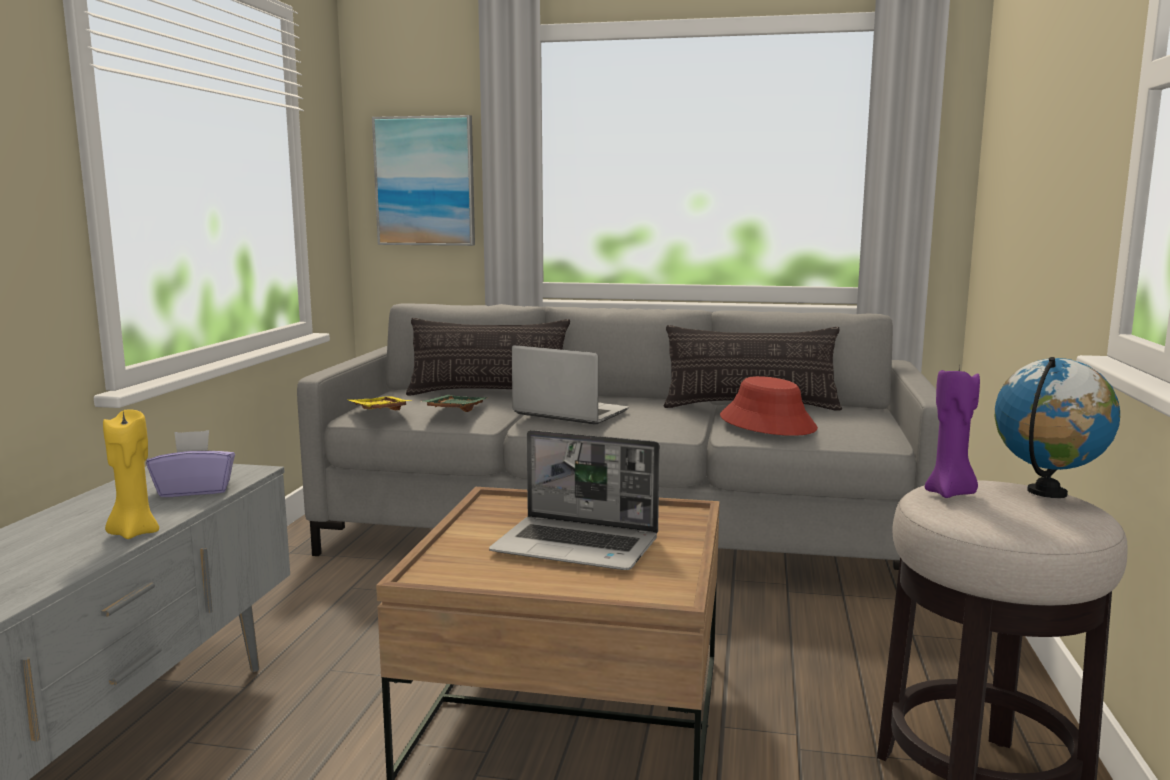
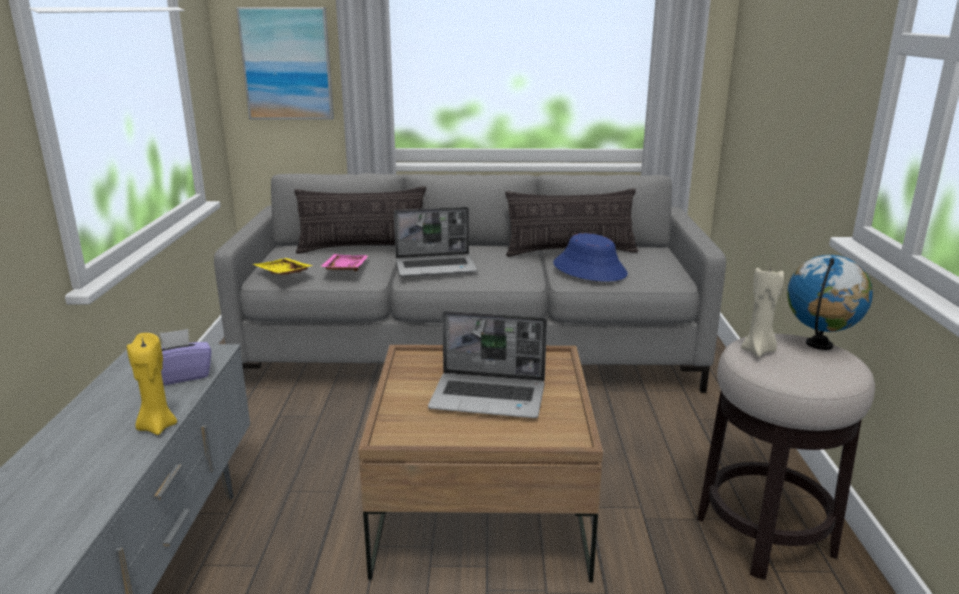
camera: 10 degrees left, 10 degrees up
(454, 411) = (344, 269): green tray -> pink tray
(569, 413) = (436, 267): laptop -> laptop turned 150 degrees clockwise
(767, 423) = (590, 269): red hat -> blue hat
(950, 493) = (758, 351): purple candle -> beige candle

